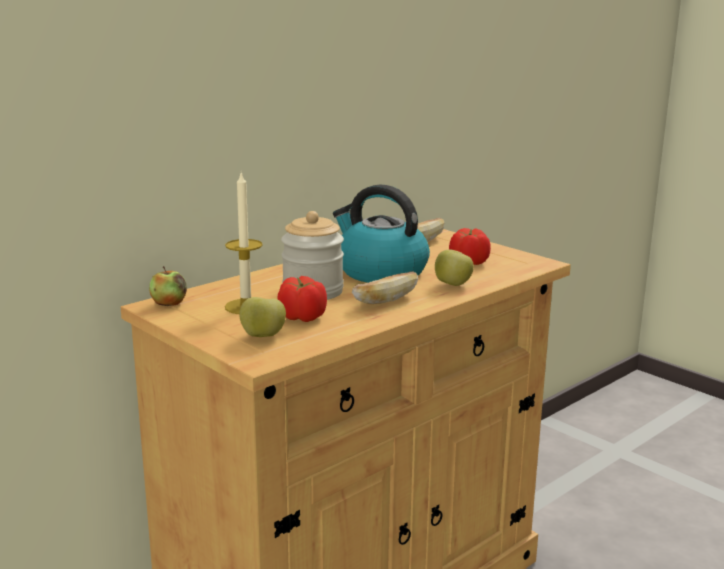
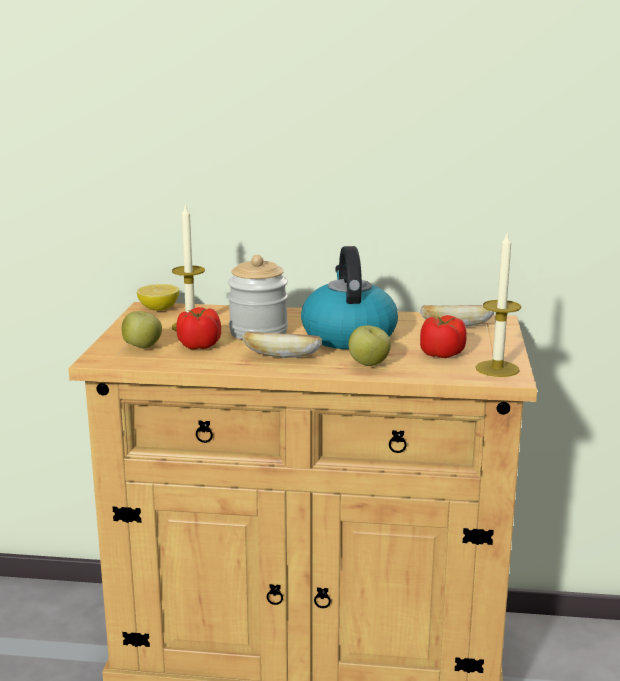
camera: 50 degrees right, 0 degrees up
(169, 303) = (159, 309): apple -> lemon
(522, 260) = (497, 369): none -> candle

